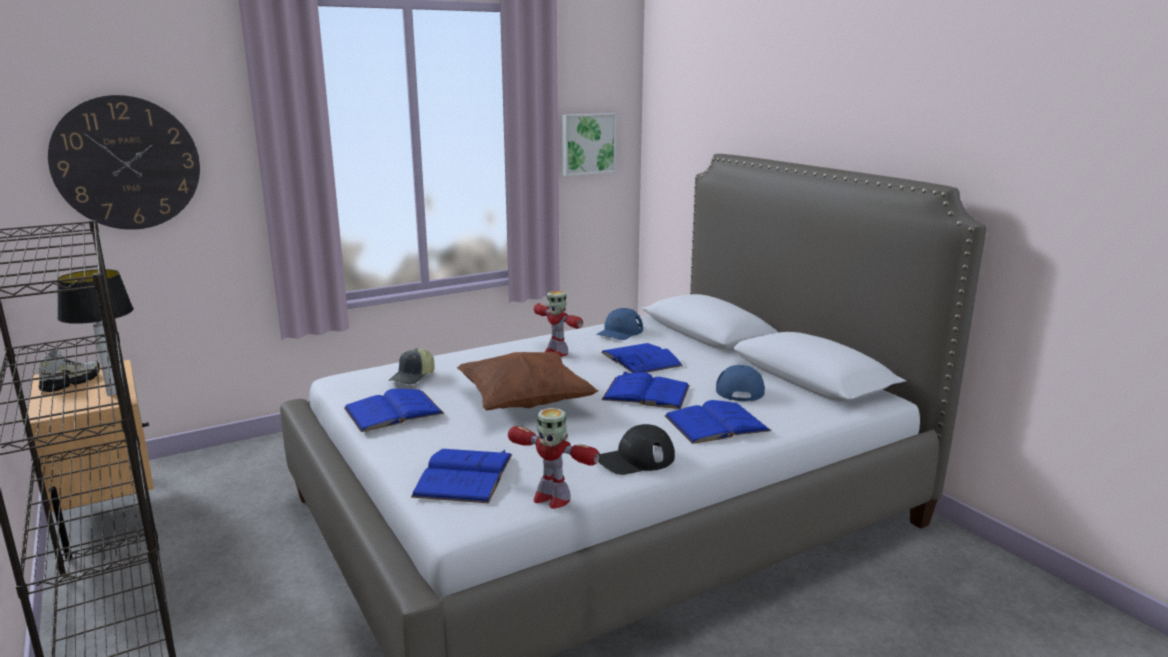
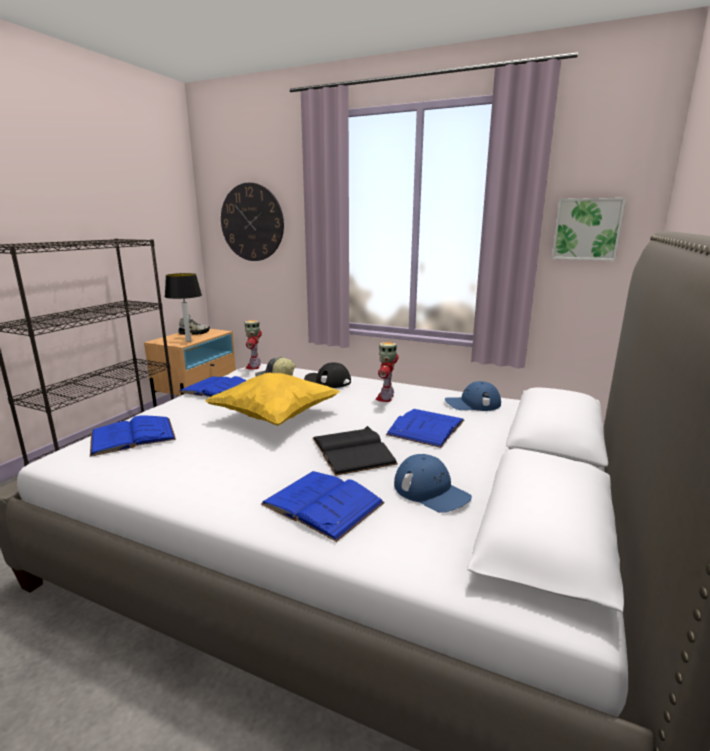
camera: 55 degrees right, 0 degrees up
(525, 403) = (276, 417): brown pillow -> yellow pillow
(551, 498) = (108, 475): toy robot -> toy robot (254, 366)
(635, 459) = (203, 487): black cap -> black cap (327, 381)
(646, 393) = (352, 450): blue book -> black book
(739, 388) = (431, 491): blue cap -> blue cap turned 75 degrees clockwise

